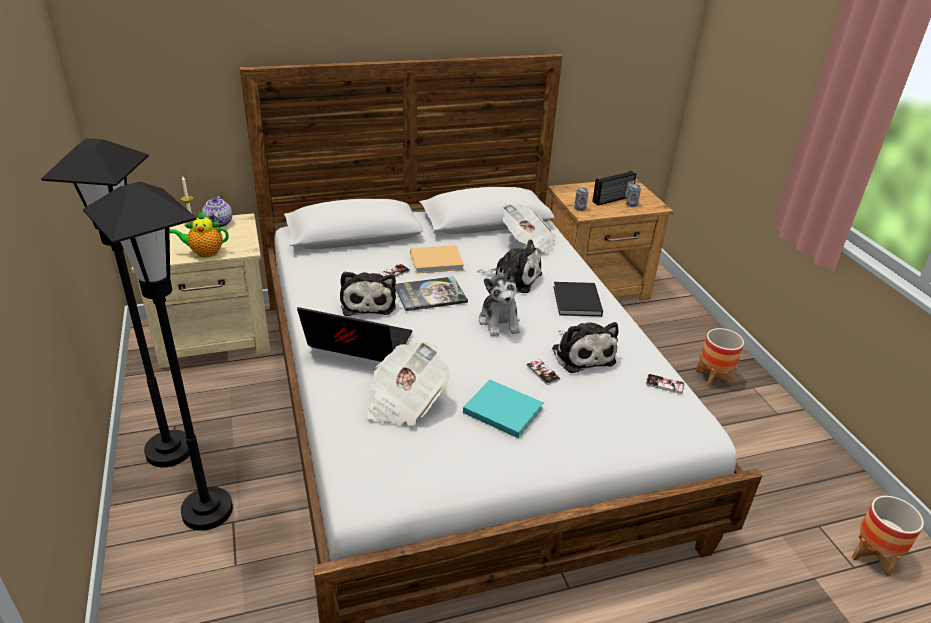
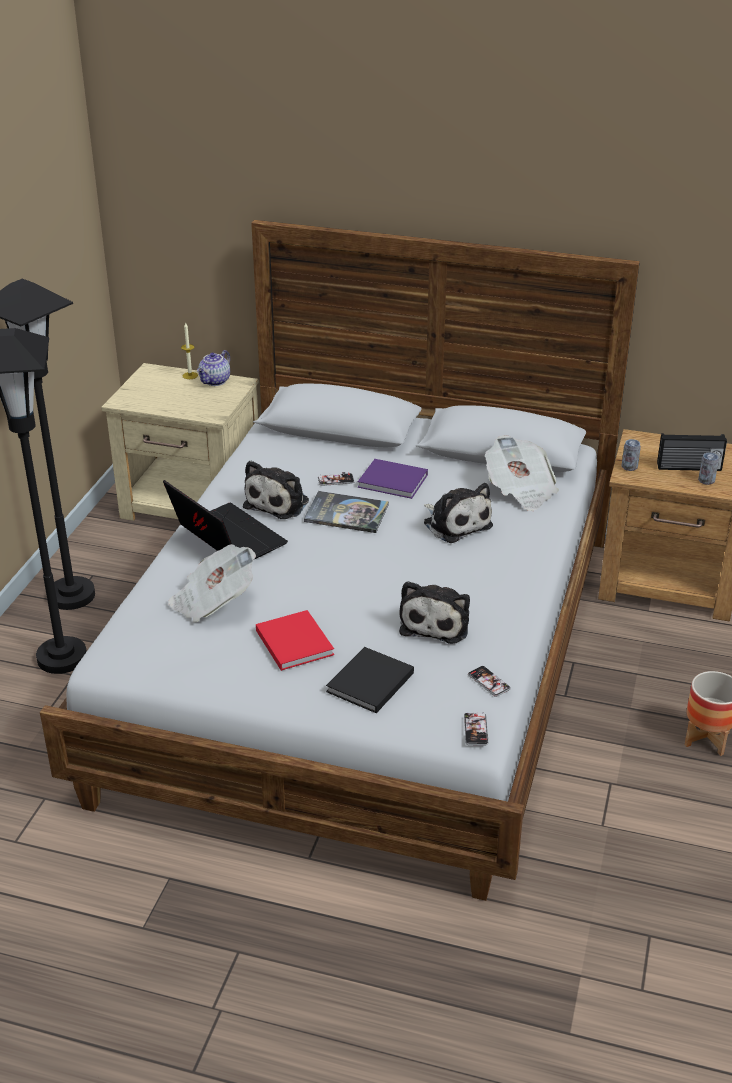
camera: 35 degrees right, 0 degrees up
(204, 252) = (175, 408): teapot -> none
(438, 261) = (394, 481): beige book -> purple book
(499, 322) = (387, 562): plush toy -> none
(501, 409) = (293, 641): turquoise book -> red book
(543, 372) = (374, 624): phone -> phone (475, 730)
(577, 302) = (496, 570): black book -> black book (368, 683)
(874, 556) = (681, 993): planter -> none

